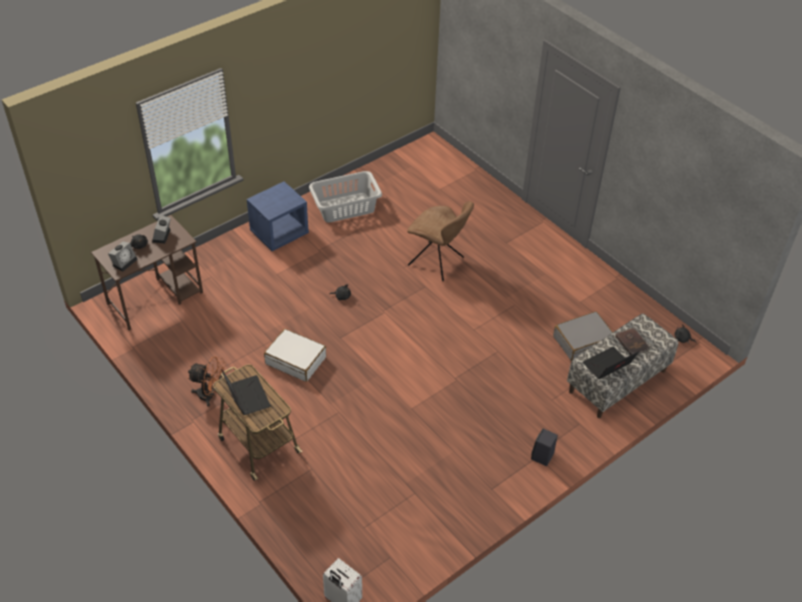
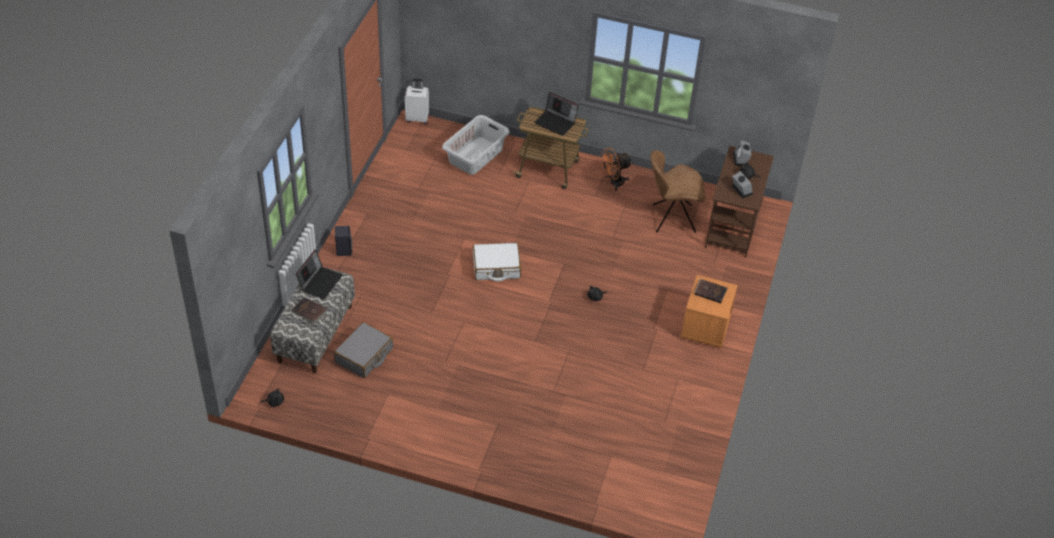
camera: 145 degrees right, 0 degrees up
(273, 203) = (710, 291): none -> brown book
(279, 233) = (705, 328): blue nightstand -> orange nightstand
(296, 360) = (580, 232): white suitcase -> white suitcase (496, 267)
(345, 207) = (678, 385): grey laundry basket -> grey laundry basket (476, 156)
(437, 262) = (544, 370): brown chair -> brown chair (671, 218)

